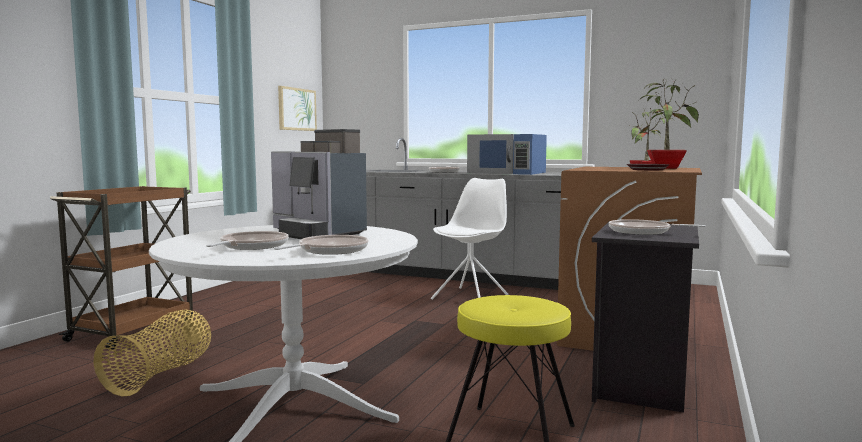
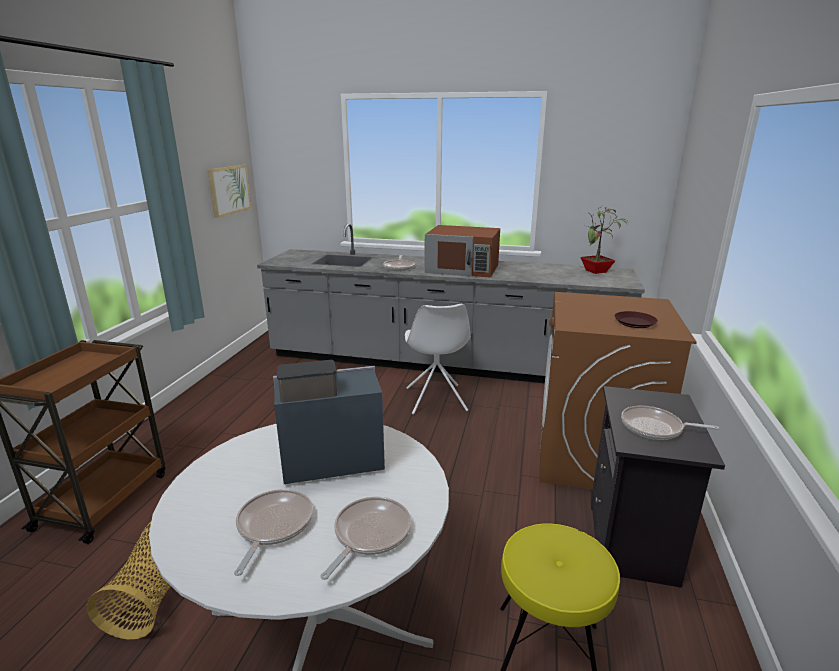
camera: 10 degrees left, 15 degrees up
(317, 233) = (327, 459): coffee machine -> coffee machine turned 135 degrees clockwise
(471, 297) = (436, 400): white chair -> white chair turned 150 degrees clockwise
(507, 173) = (463, 268): blue microwave -> brown microwave
(665, 168) = (641, 306): potted plant -> none

